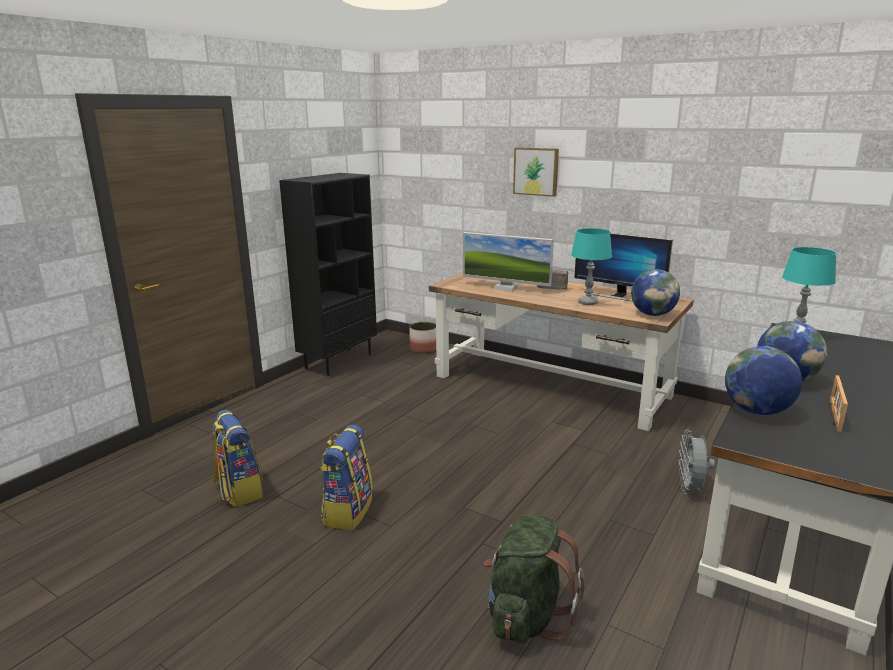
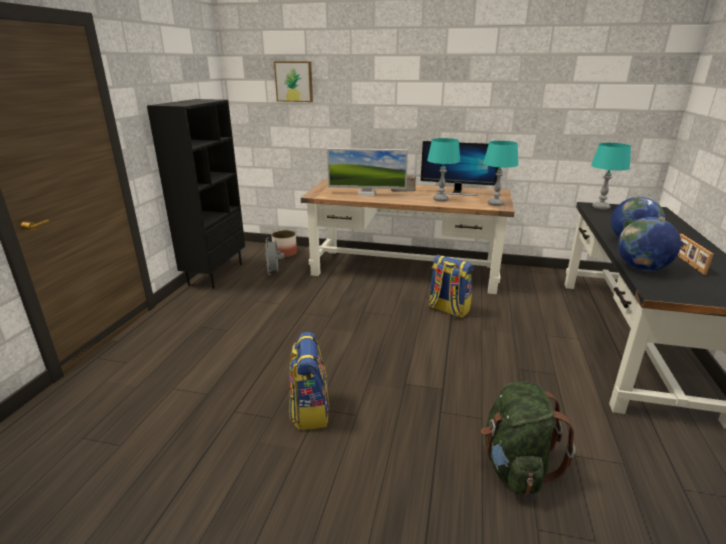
camera: 20 degrees left, 5 degrees up
(239, 490) = (192, 414): backpack -> backpack (448, 309)
(536, 171) = (377, 93): picture -> picture (294, 81)
(652, 314) = (495, 204): globe -> turquoise table lamp
(690, 489) = (553, 333): grey fan -> grey fan (274, 273)

